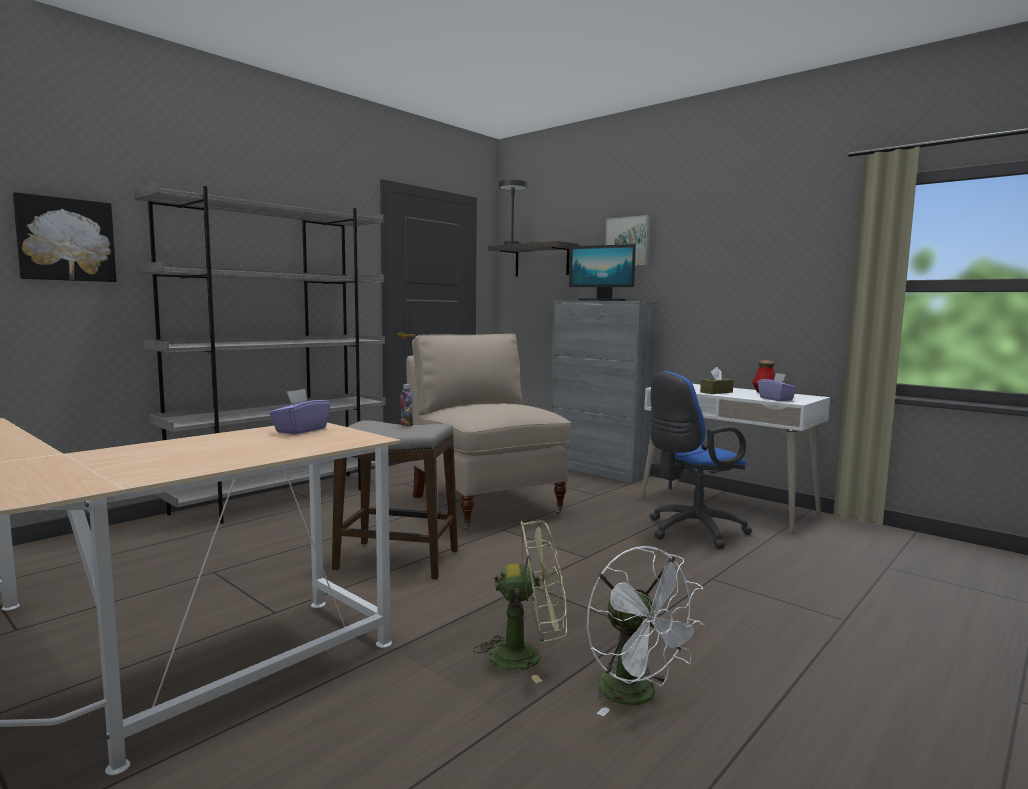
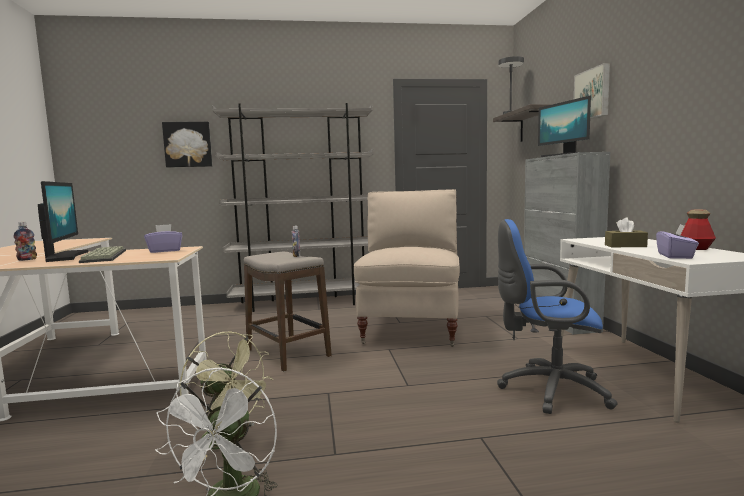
camera: 40 degrees right, 0 degrees up
(103, 466) = (27, 259): none -> bottle
(158, 454) = (65, 256): none -> monitor
(237, 447) = (103, 256): none -> keyboard

